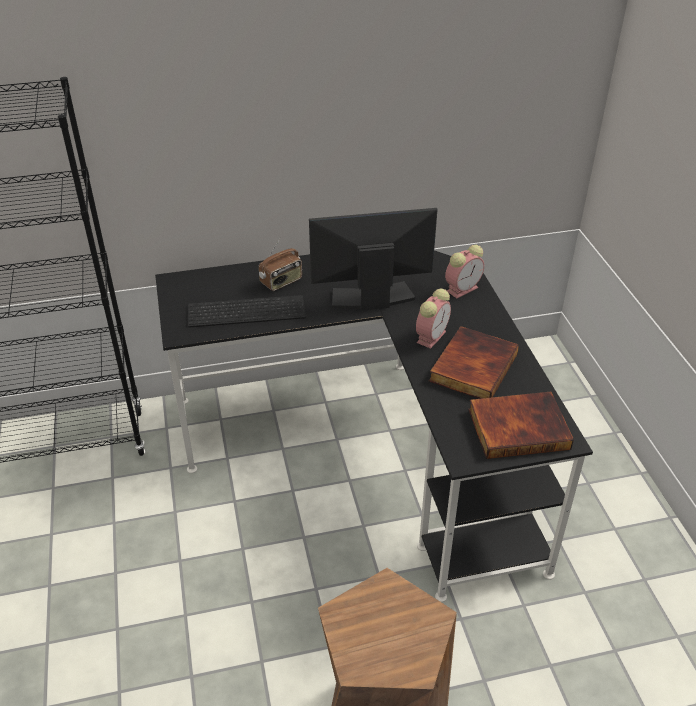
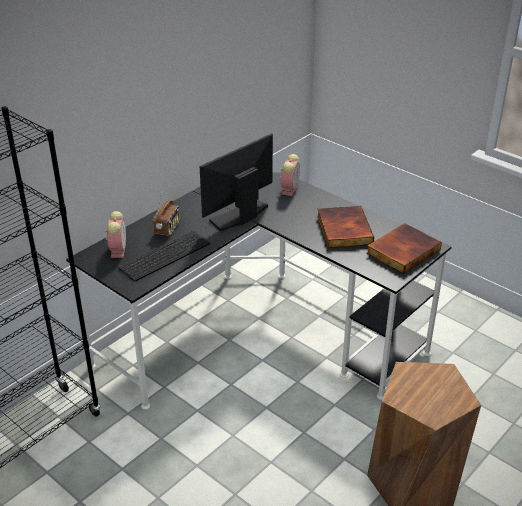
camera: 35 degrees left, 5 degrees down
(431, 336) = (301, 223): alarm clock -> alarm clock (118, 249)

